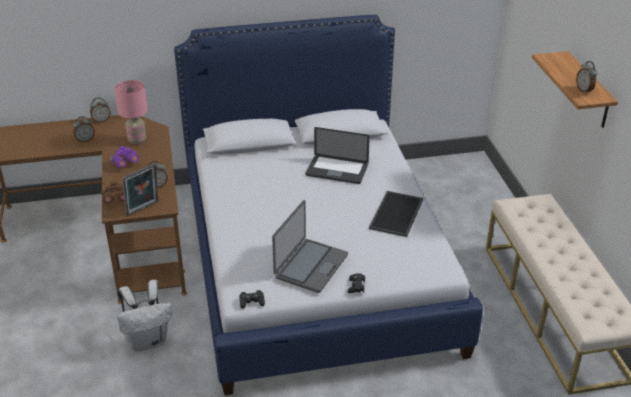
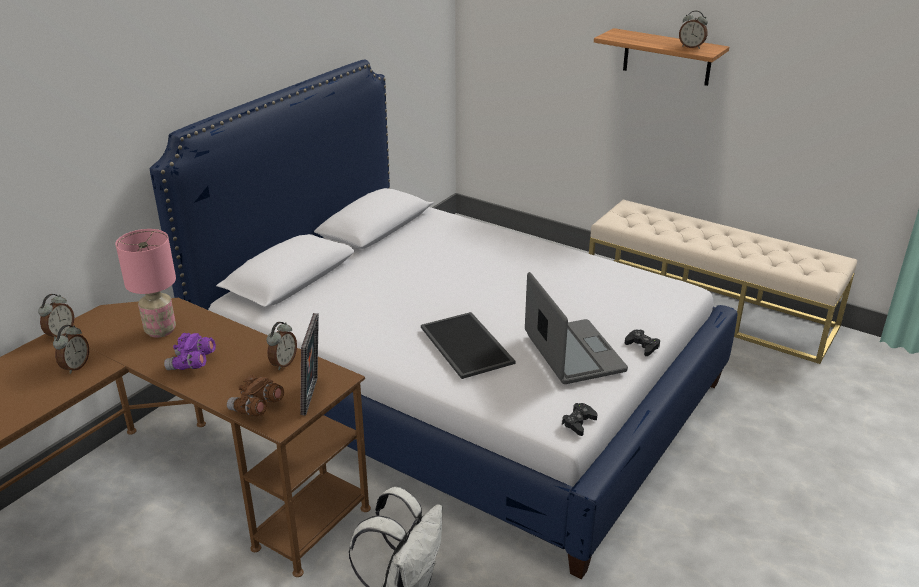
camera: 45 degrees left, 5 degrees down
(337, 171) = (435, 259): laptop -> none
(397, 214) = (560, 267): tray -> tray (468, 345)

